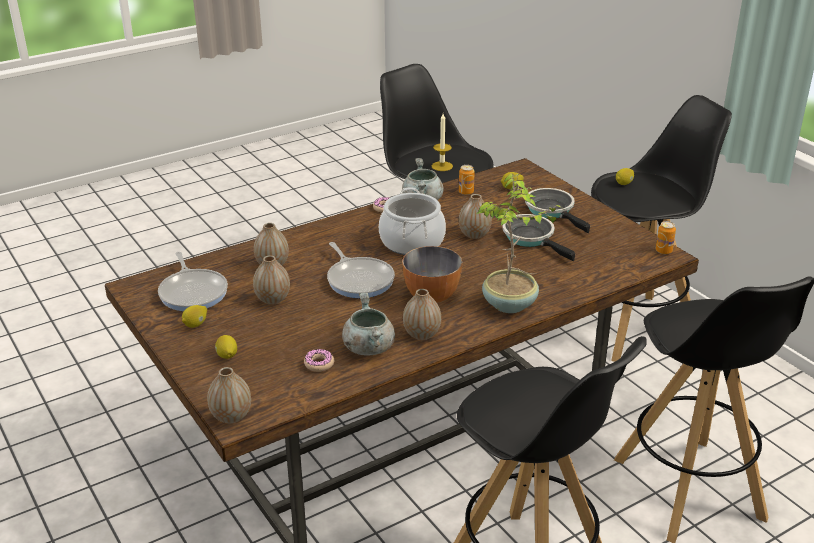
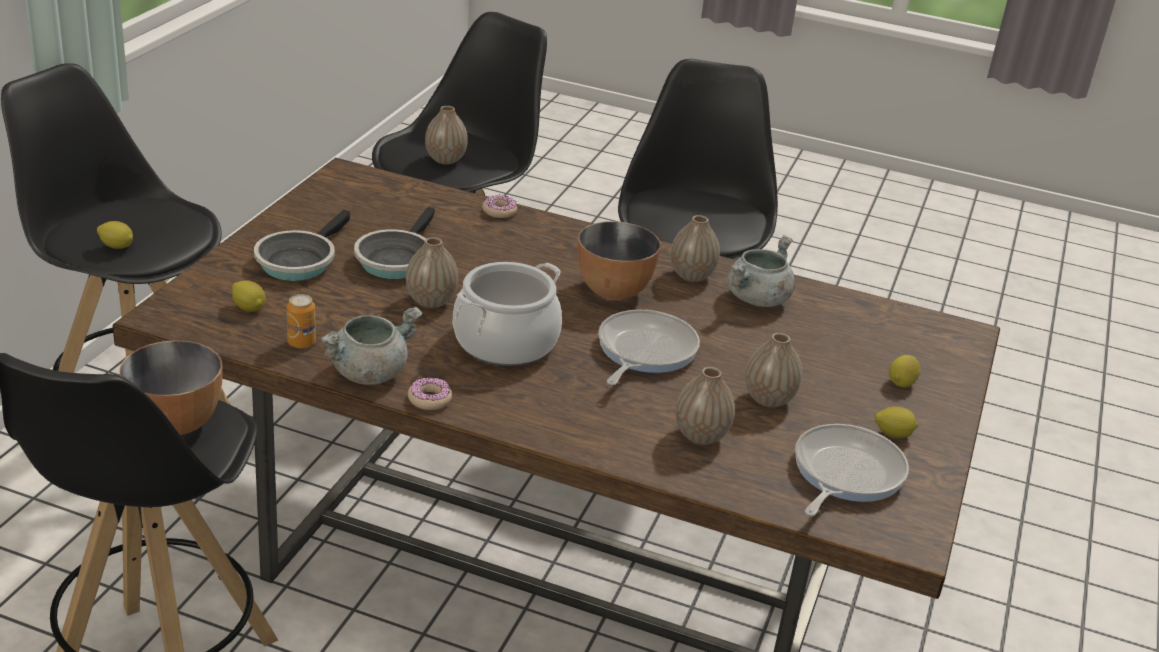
camera: 130 degrees left, 0 degrees up
(231, 416) = (965, 338): vase -> vase (445, 160)
(319, 364) = (824, 319): donut -> donut (499, 211)
(442, 166) = (175, 423): candle -> bowl
(510, 305) = (568, 240): potted plant -> none
(663, 251) = (338, 176): can -> none

